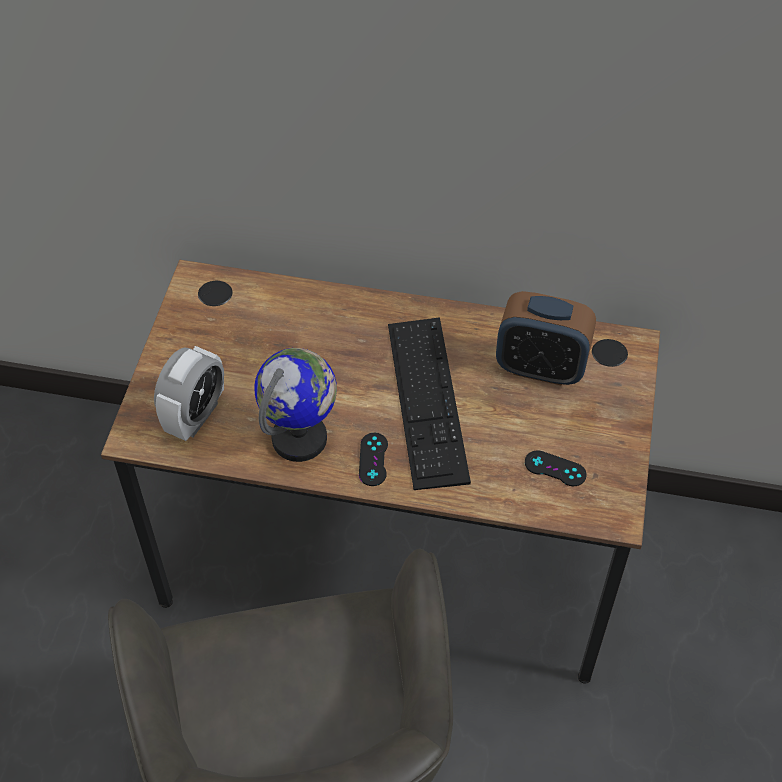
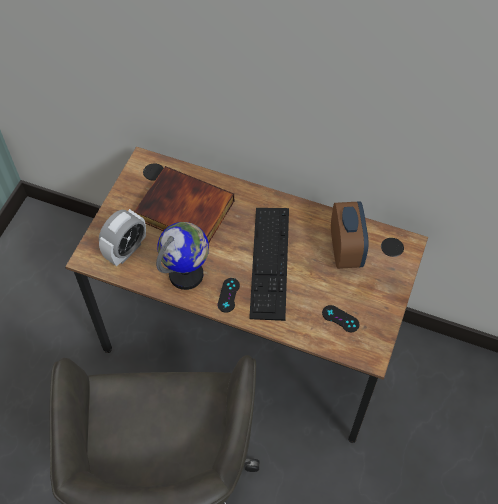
camera: 10 degrees right, 5 degrees up
(275, 345) = (183, 211): none -> book
(540, 367) = (346, 250): alarm clock -> alarm clock turned 120 degrees counterclockwise

